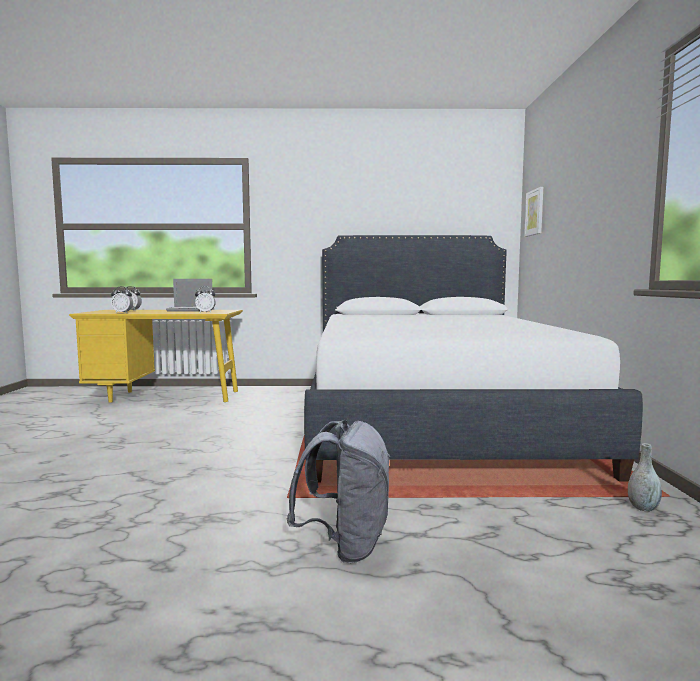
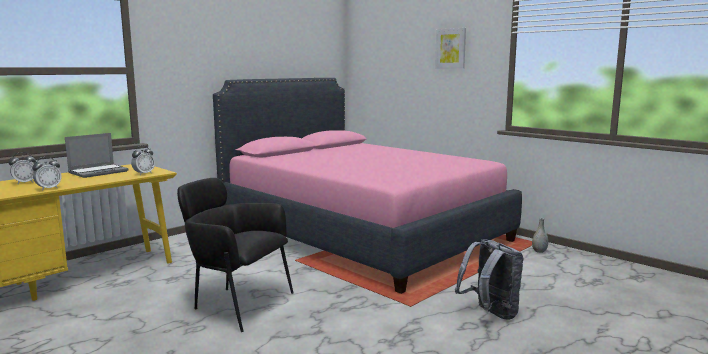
camera: 45 degrees left, 5 degrees up
(179, 441) = (236, 304): none -> black armchair
(432, 420) = (362, 233): white bed -> pink bed
(535, 212) = (370, 62): picture -> picture (450, 48)

